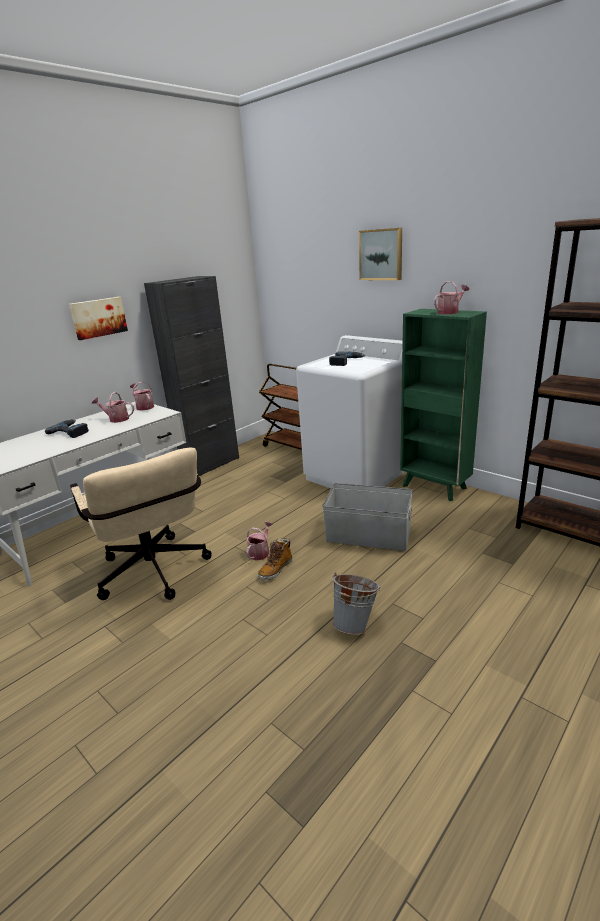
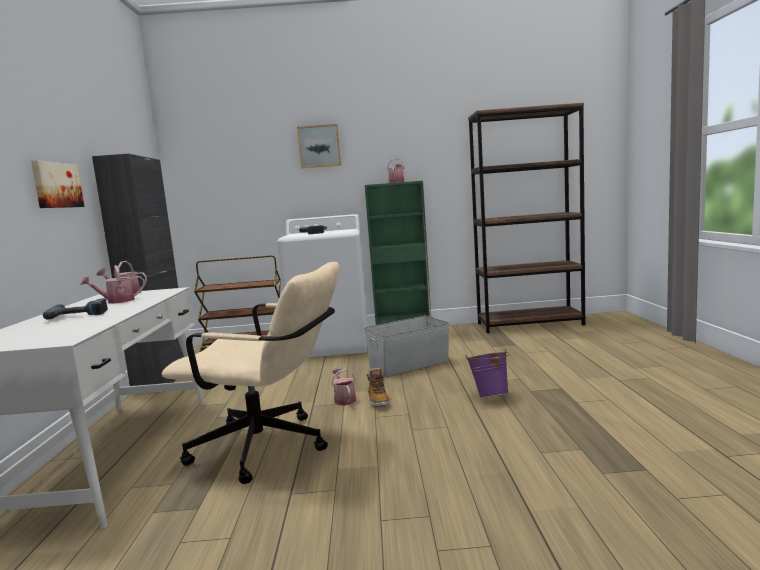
camera: 45 degrees left, 15 degrees down
(355, 623) = (490, 396): grey bucket -> purple bucket

